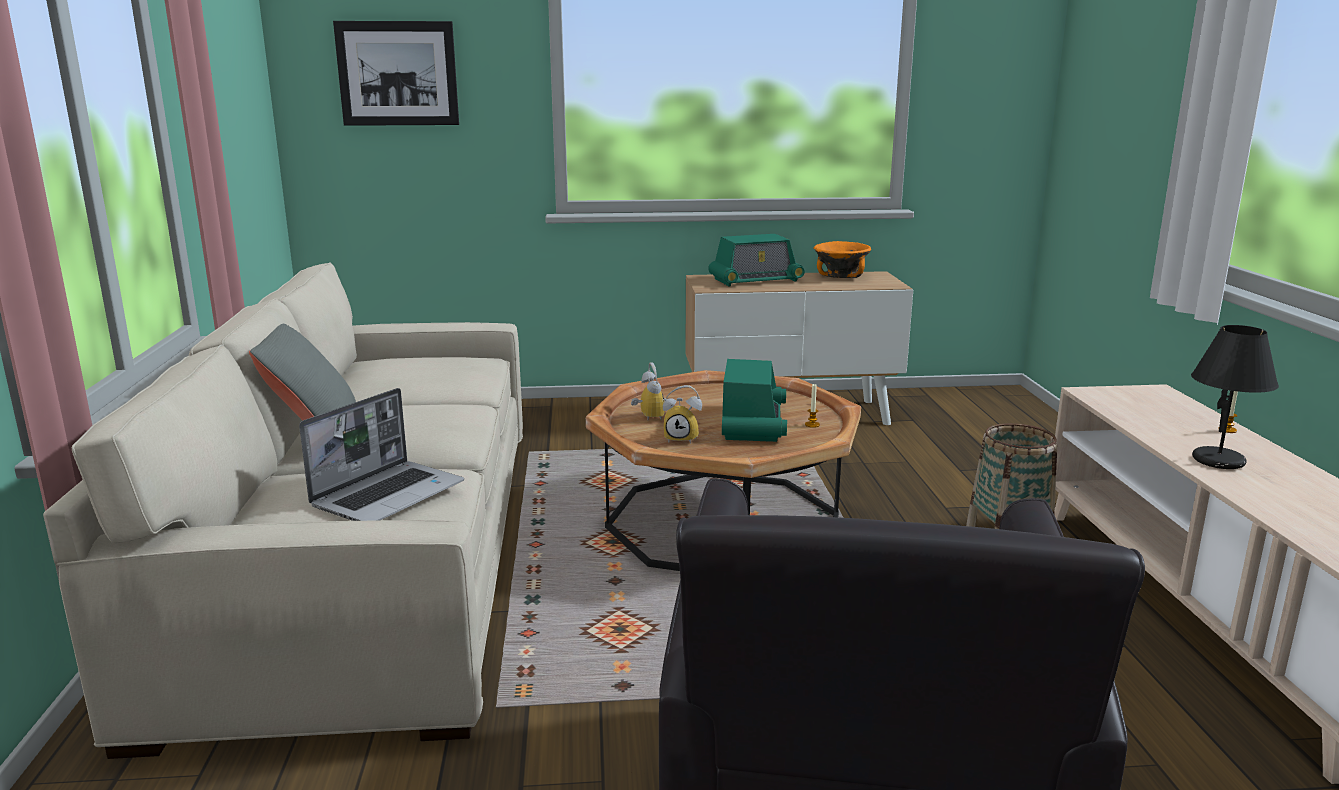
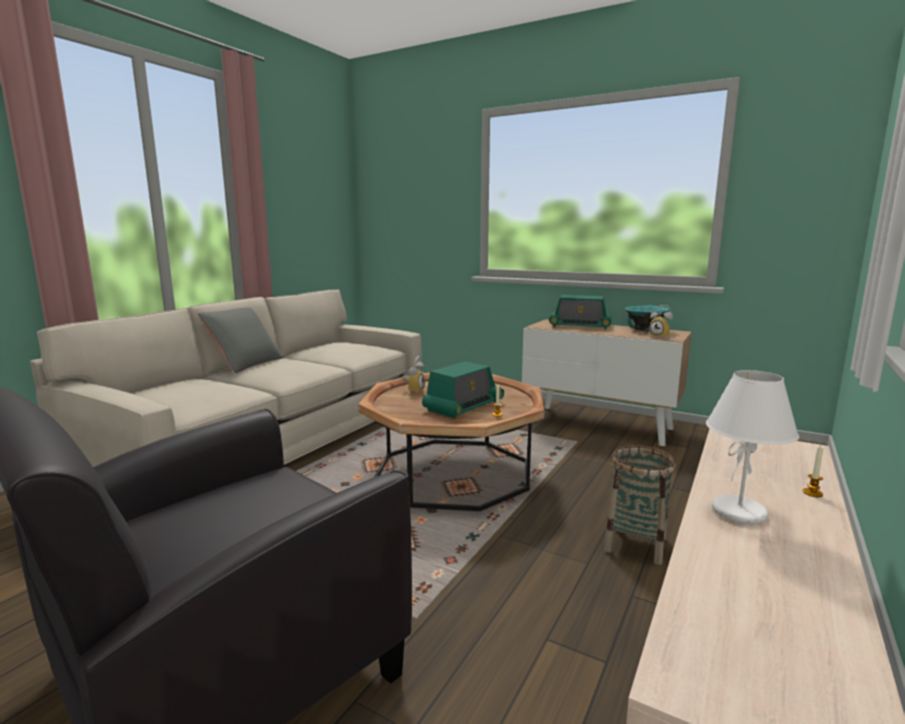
camera: 35 degrees right, 5 degrees down
(389, 494) = (202, 393): laptop -> none
(397, 73) = (407, 195): picture -> none
(682, 438) = (406, 405): alarm clock -> alarm clock (660, 337)
(841, 276) = (645, 330): orange bowl -> turquoise bowl
(1219, 461) = (739, 513): black table lamp -> white table lamp

